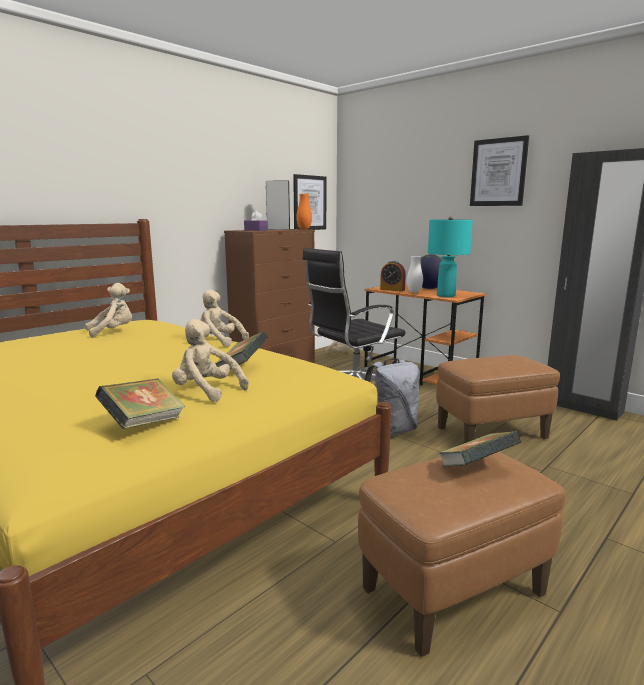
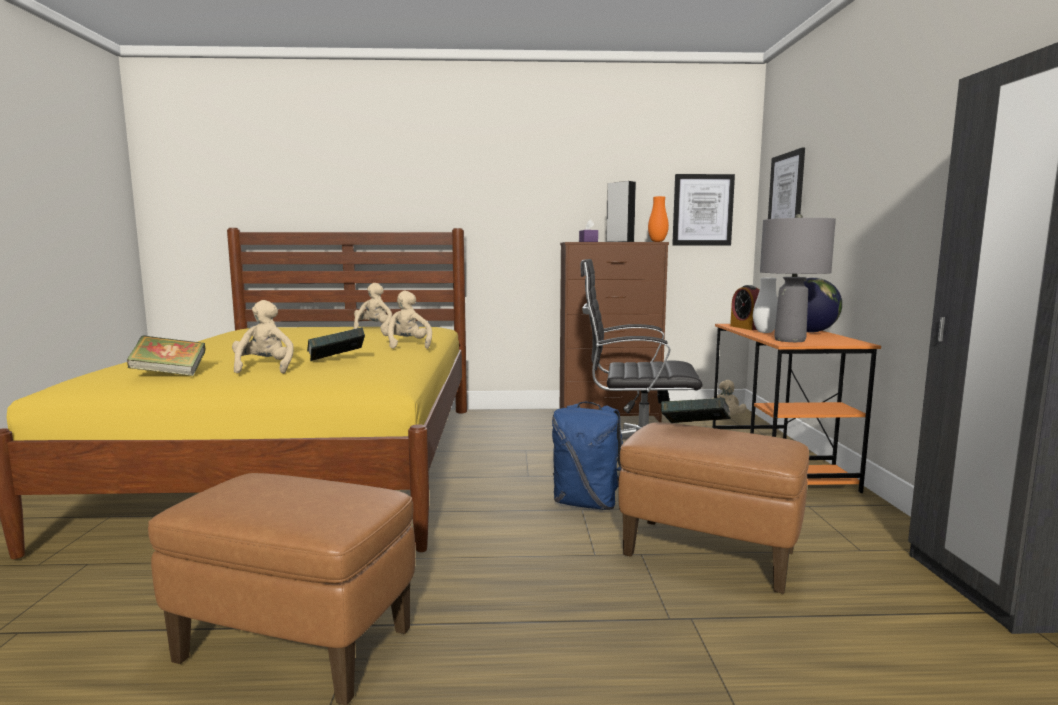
camera: 45 degrees right, 5 degrees down
(113, 332) = (373, 329): beige plush toy -> beige plush toy turned 105 degrees counterclockwise
(390, 431) = (587, 503): grey backpack -> blue backpack
(446, 296) = (789, 340): turquoise table lamp -> grey table lamp
(476, 468) = (319, 497): book -> book (694, 430)
(498, 172) = (910, 136): picture -> picture (786, 193)

